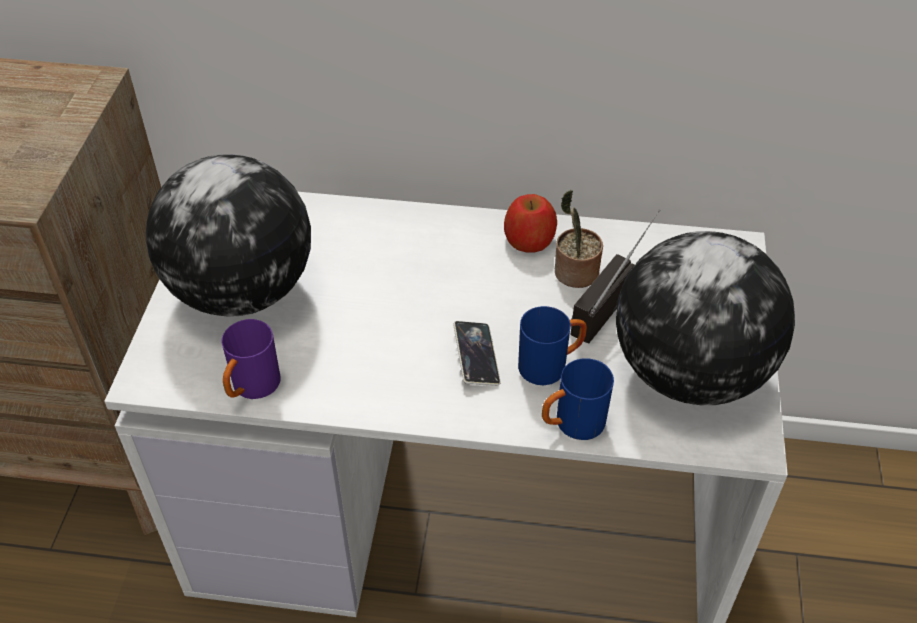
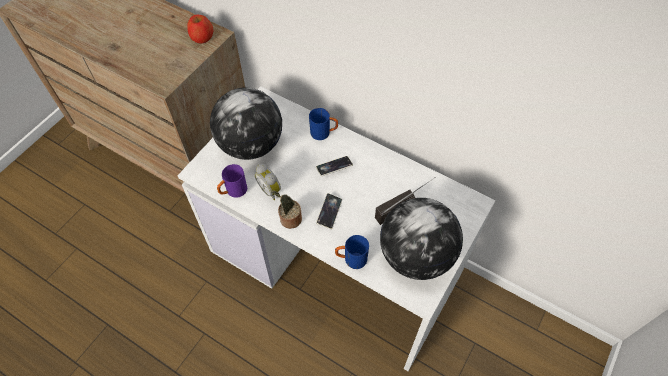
camera: 25 degrees right, 10 degrees up
(331, 358) = (271, 190): none -> alarm clock
(438, 275) = (334, 167): none -> phone
(529, 239) = (383, 164): apple -> apple (202, 37)
(550, 365) = (358, 228): blue mug -> blue mug (324, 133)
(574, 273) = (393, 188): potted plant -> potted plant (289, 219)

